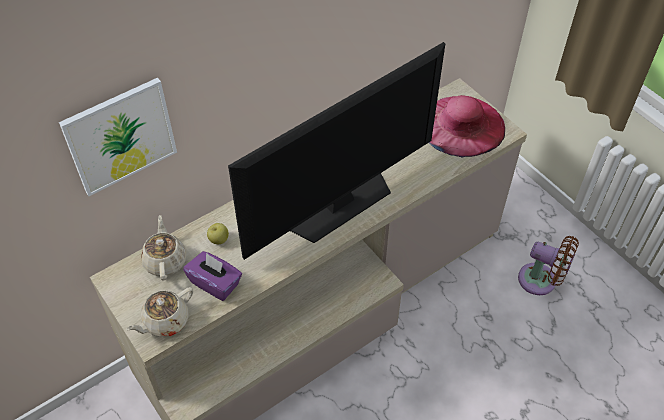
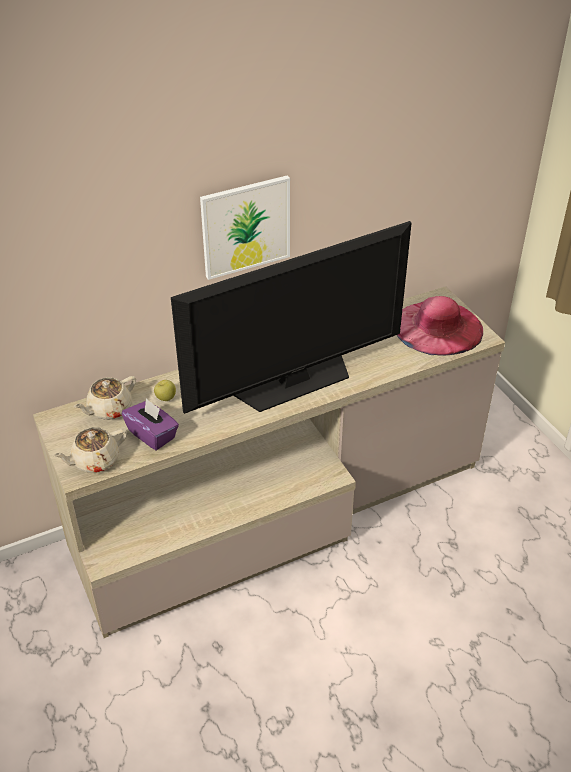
camera: 10 degrees right, 10 degrees down
(120, 136) = (78, 266): picture -> picture (245, 226)
(165, 260) = (109, 409): beige teapot -> beige teapot turned 135 degrees counterclockwise
(541, 281) = (519, 518): brown fan -> none

